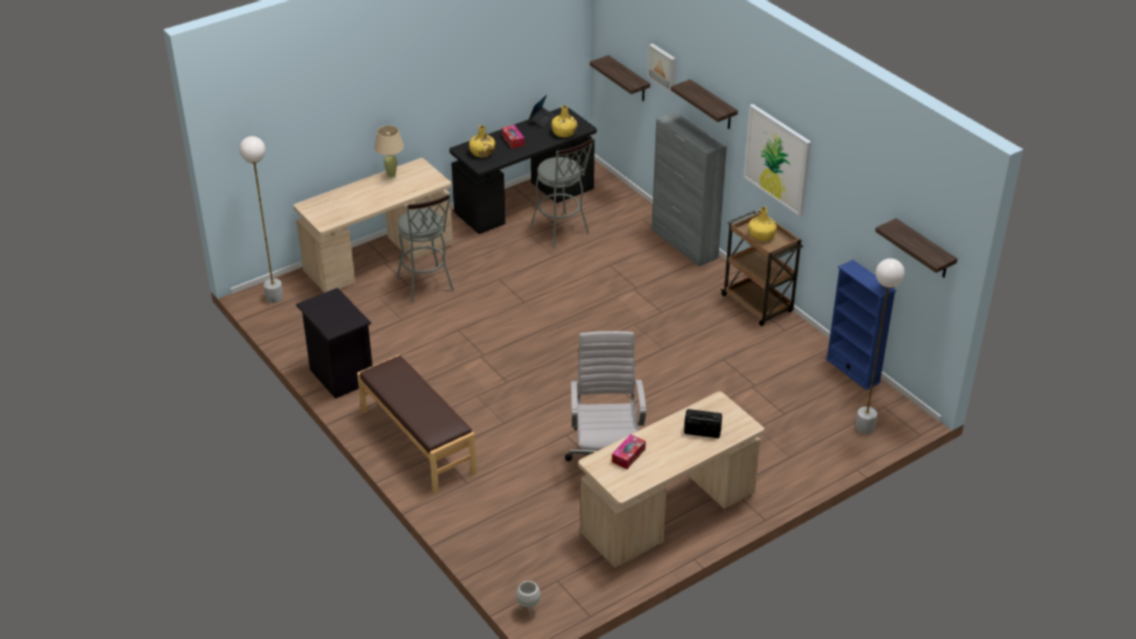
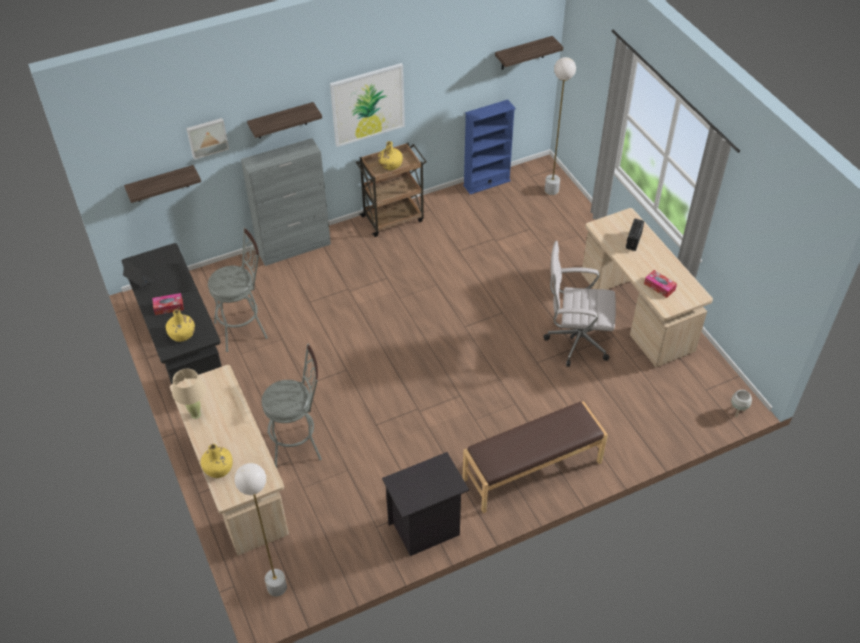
camera: 80 degrees left, 10 degrees up
(564, 133) = (172, 267): yellow bottle -> yellow bottle (218, 468)

